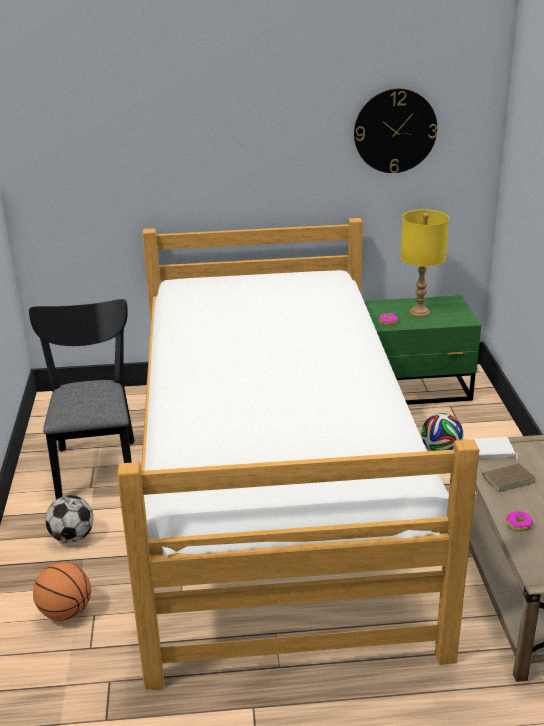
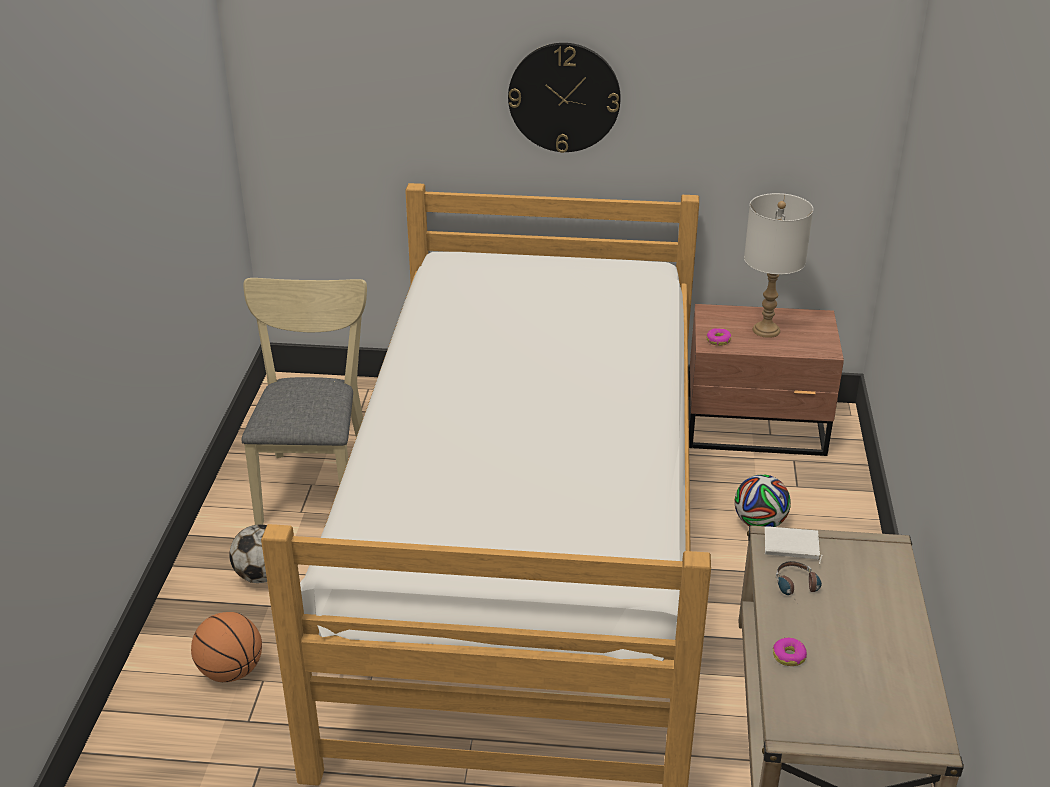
camera: 10 degrees right, 5 degrees up
(96, 464) = (315, 482): black chair -> beige chair
(395, 131) = (754, 84): wall clock -> wall clock (564, 97)
(417, 388) = (757, 428): green nightstand -> brown nightstand
(419, 312) = (766, 330): yellow table lamp -> white table lamp
(507, 479) = (798, 589): brown book -> headphones

